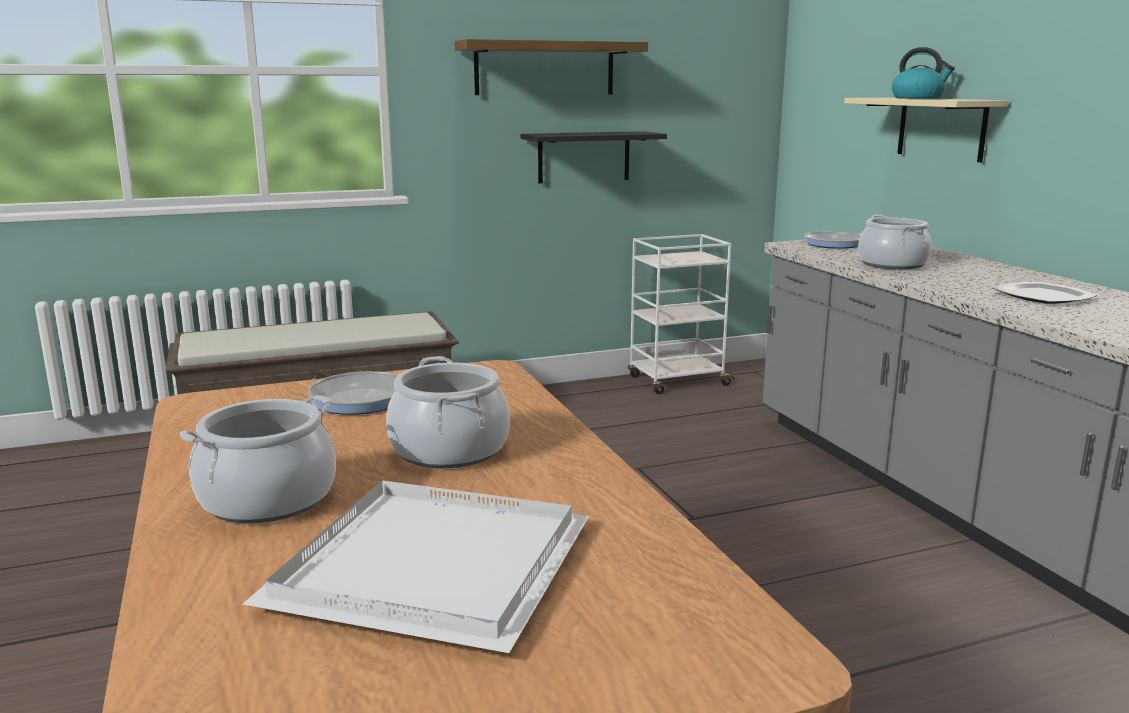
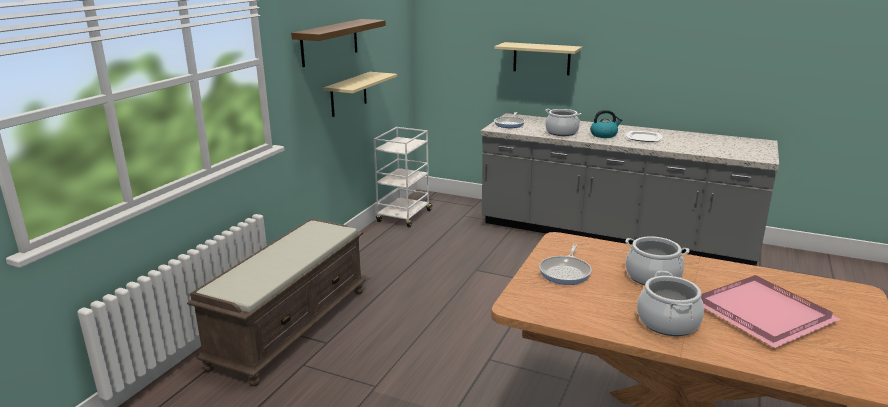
camera: 45 degrees left, 5 degrees up
(439, 565) = (761, 312): white tray -> pink tray
(584, 157) = (348, 94): black shelf -> beige shelf
(918, 98) = (535, 45): kettle -> kettle (604, 135)

